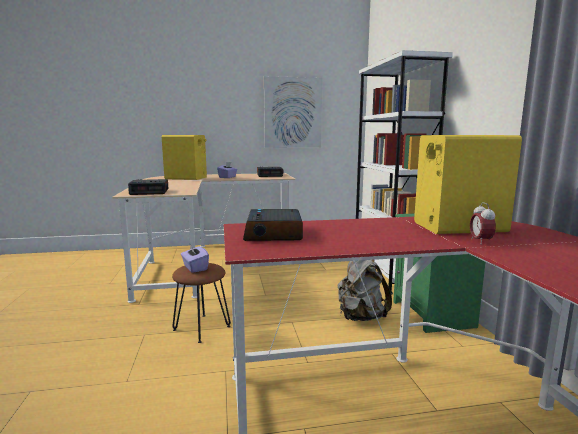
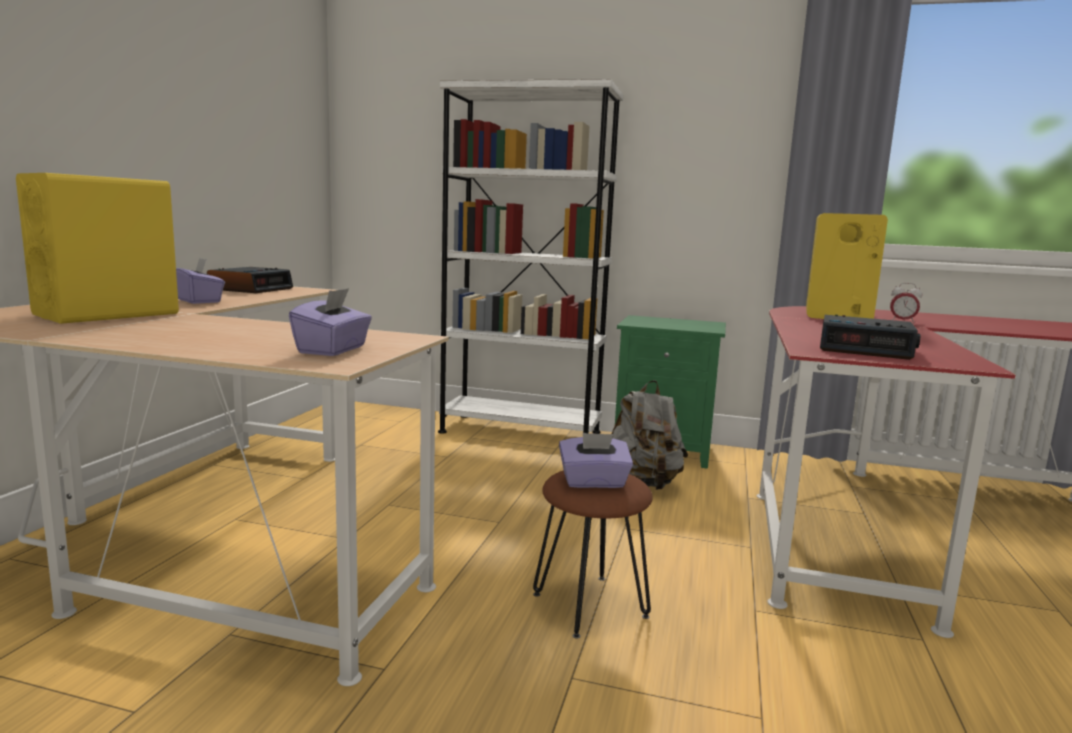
camera: 65 degrees left, 0 degrees up
(150, 192) = (333, 350): alarm clock -> purple tissue box
(293, 112) = (233, 138): picture -> none

